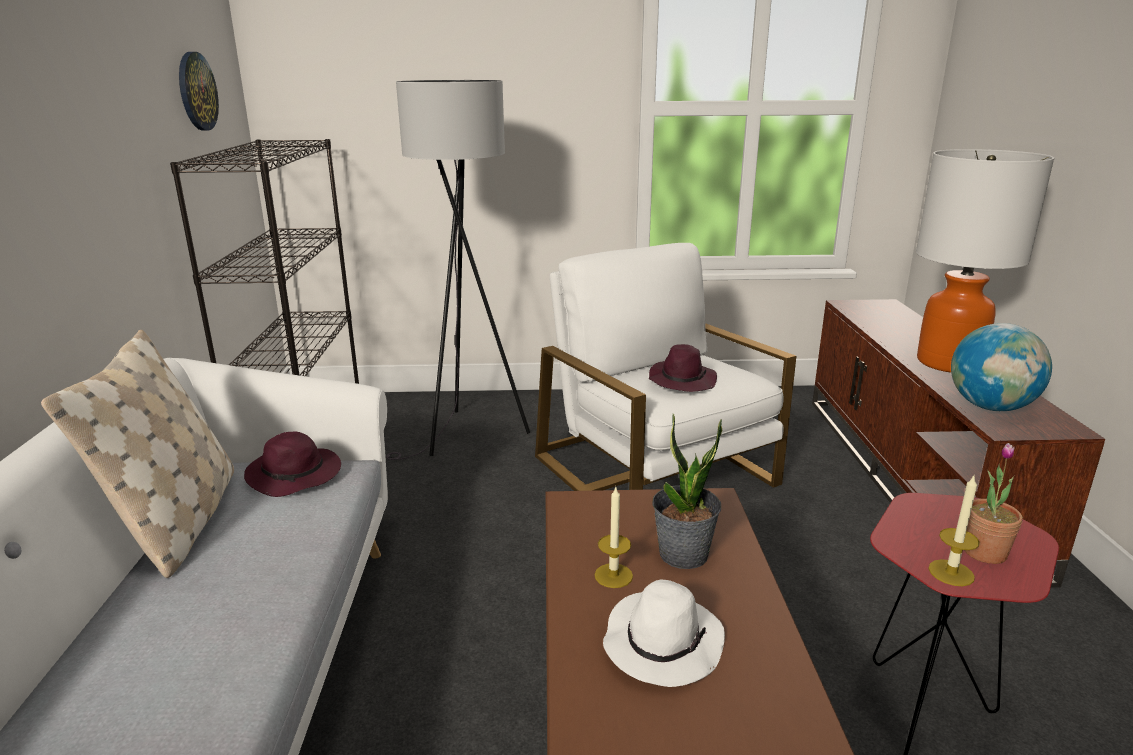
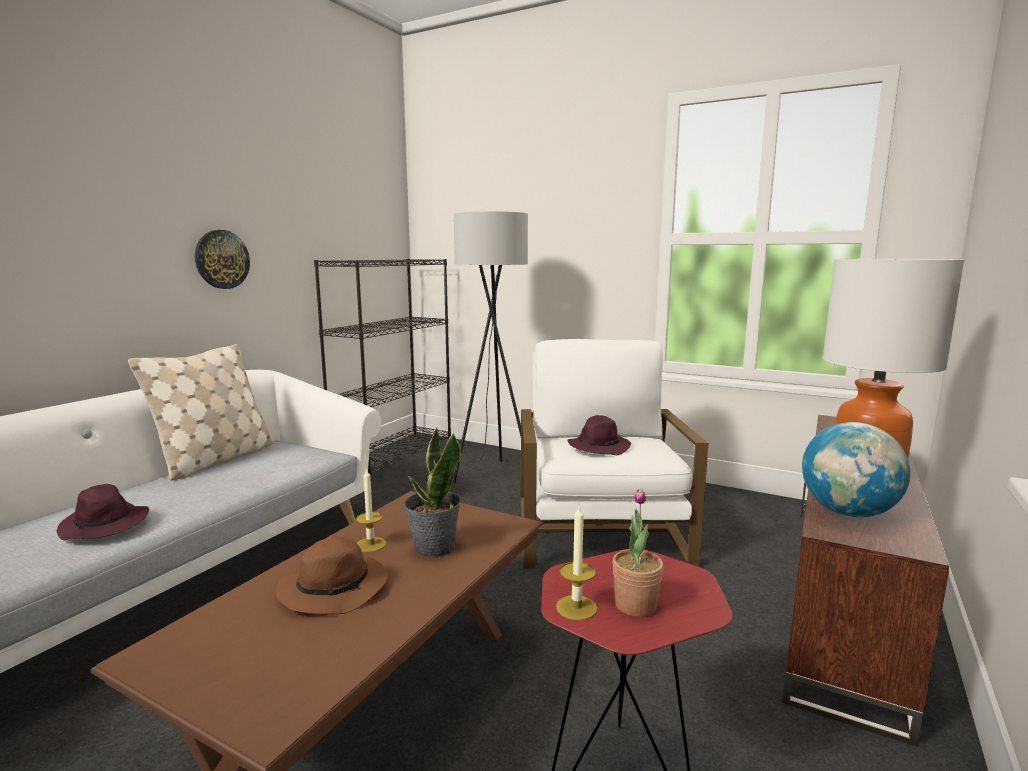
camera: 30 degrees right, 10 degrees down
(196, 91) = (358, 224): wall clock -> wall clock (222, 259)
(295, 475) = (298, 452): purple hat -> purple hat (105, 525)
(662, 642) = (335, 588): white hat -> brown hat

